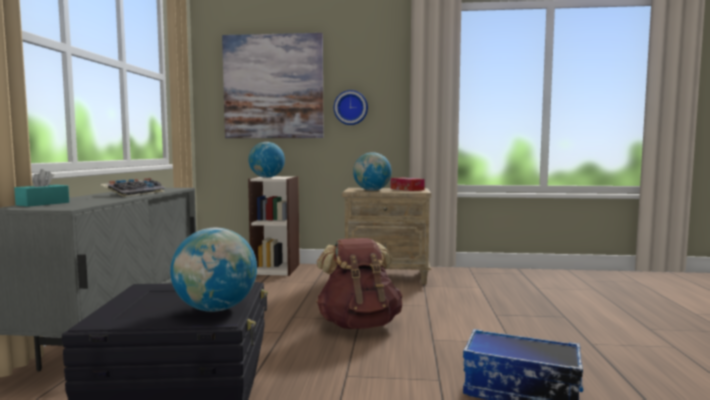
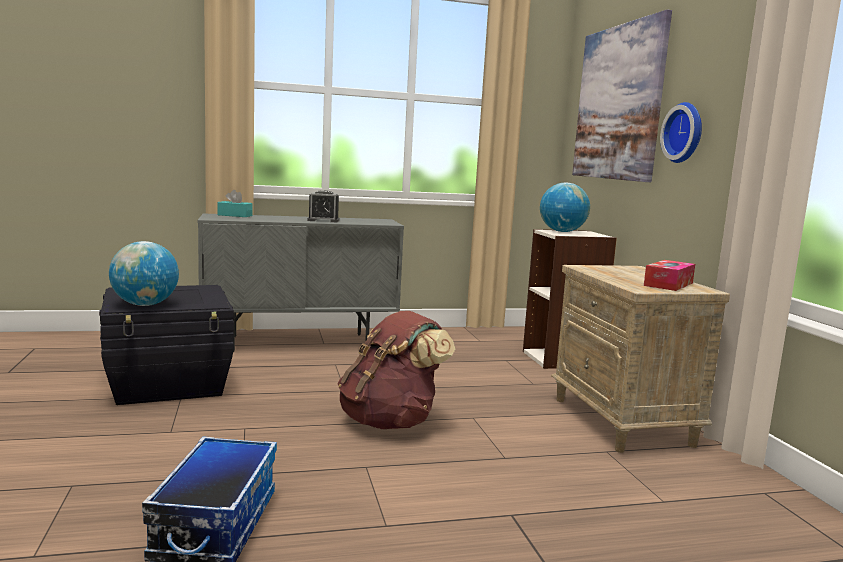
camera: 70 degrees right, 5 degrees up
(134, 193) = (323, 220): keyboard -> alarm clock
(372, 190) = (607, 272): globe -> none

